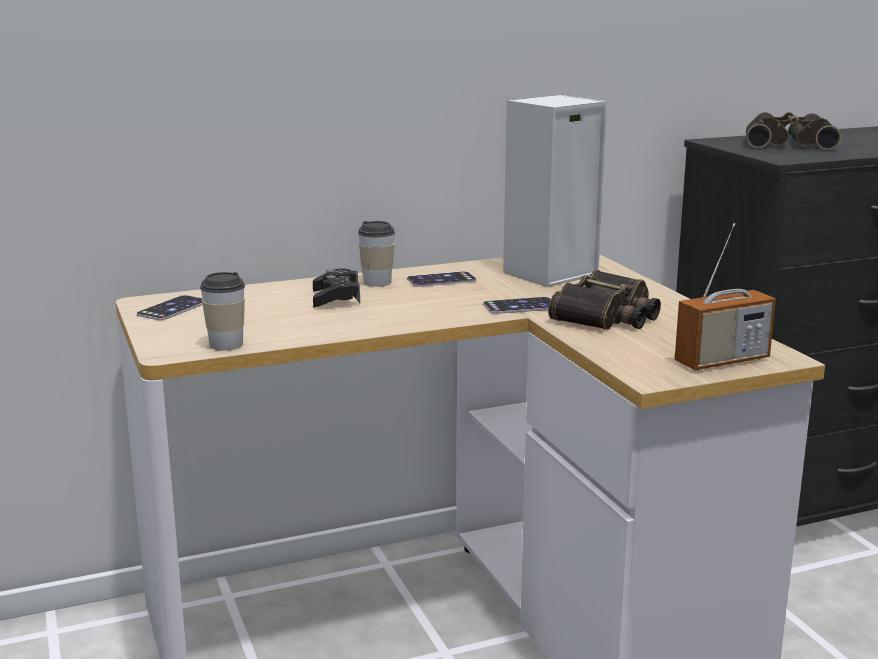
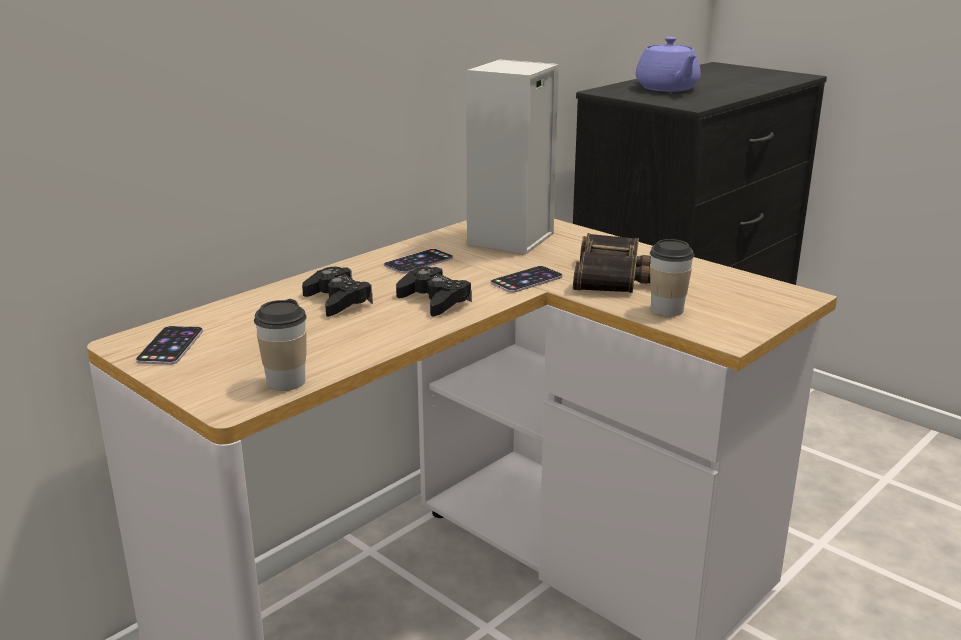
camera: 25 degrees left, 5 degrees up
(377, 282) = (358, 275): cup -> cup (667, 309)
(416, 309) = (434, 300): none -> black game controller
(722, 361) = (761, 308): radio -> none
(788, 143) = (667, 88): binoculars -> purple teapot

